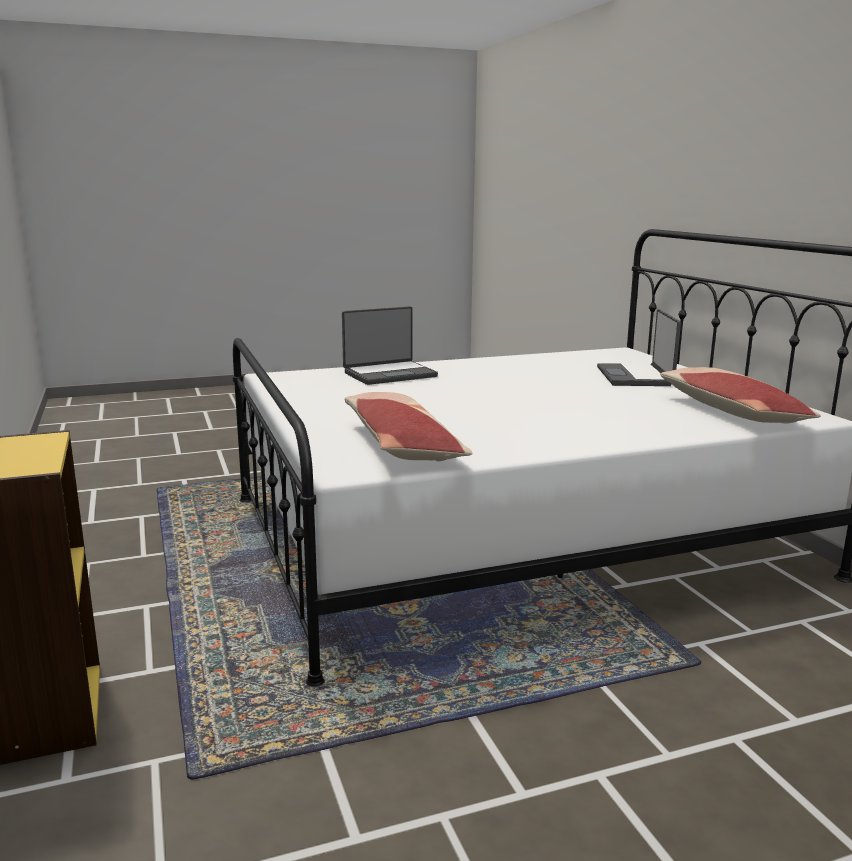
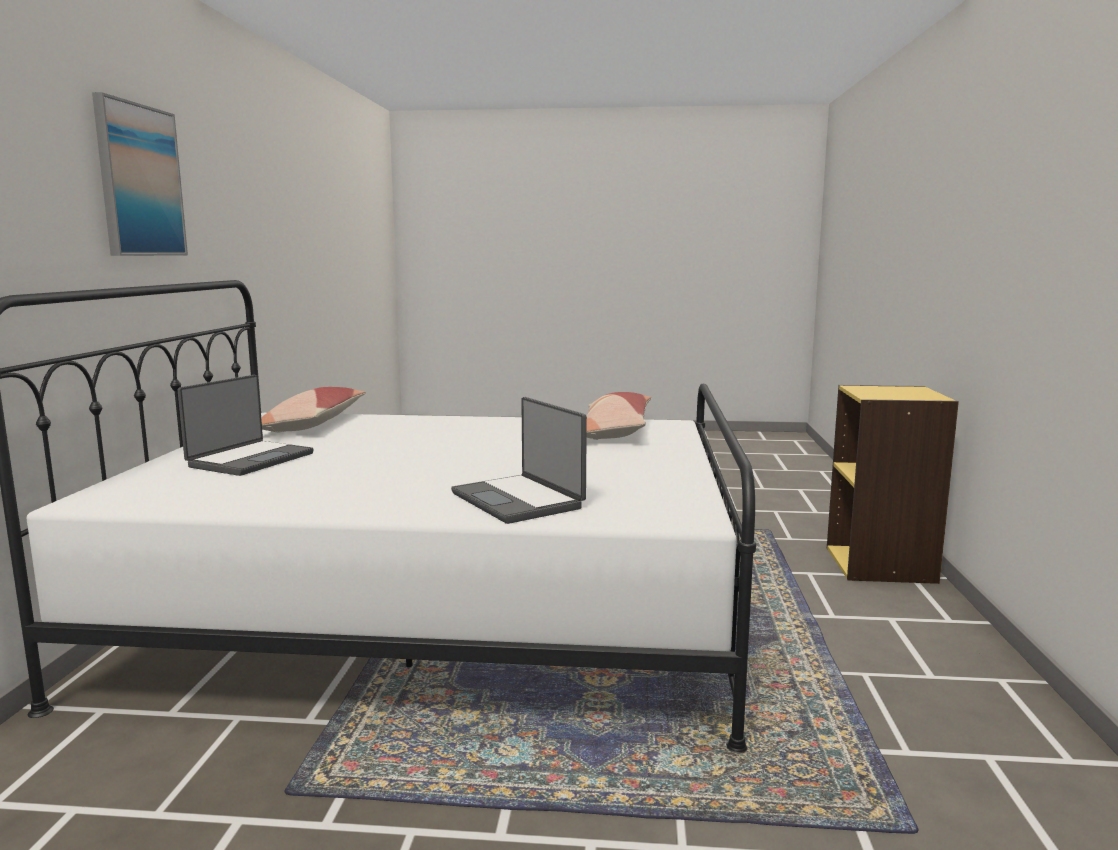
camera: 155 degrees left, 5 degrees down
(389, 374) = (519, 500): laptop -> laptop turned 120 degrees counterclockwise
(790, 143) = (139, 181): none -> picture

